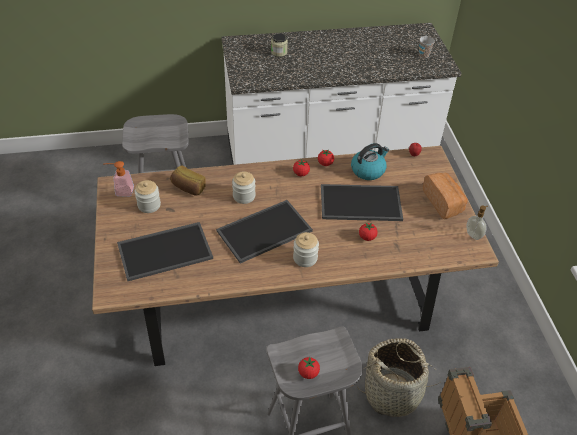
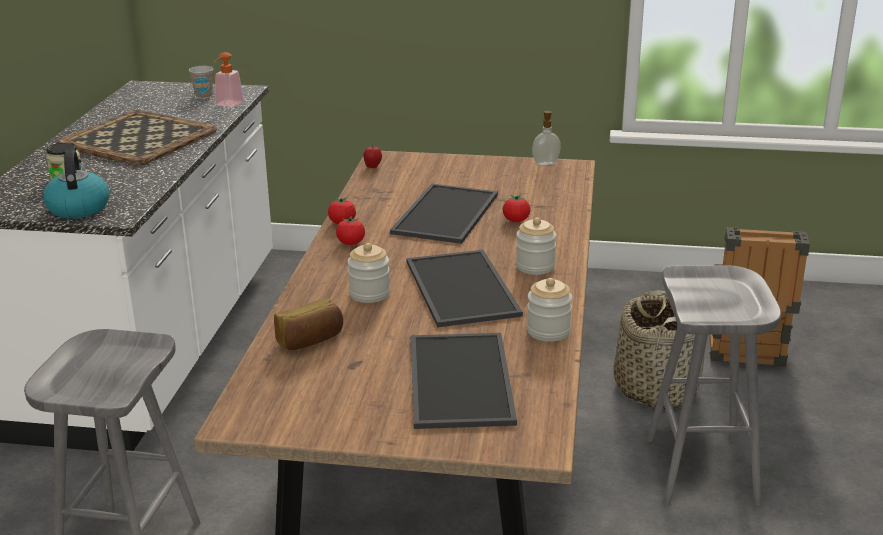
camera: 70 degrees left, 20 degrees down
(121, 191) = (263, 413): soap dispenser -> soap dispenser (227, 105)
(149, 205) = (328, 385): jar -> jar (548, 331)
(308, 373) = (739, 303): tomato -> none
(344, 55) = (140, 138): none -> tray
(368, 170) = (381, 198): kettle -> kettle (78, 208)
(443, 202) = (478, 167): bread -> none

